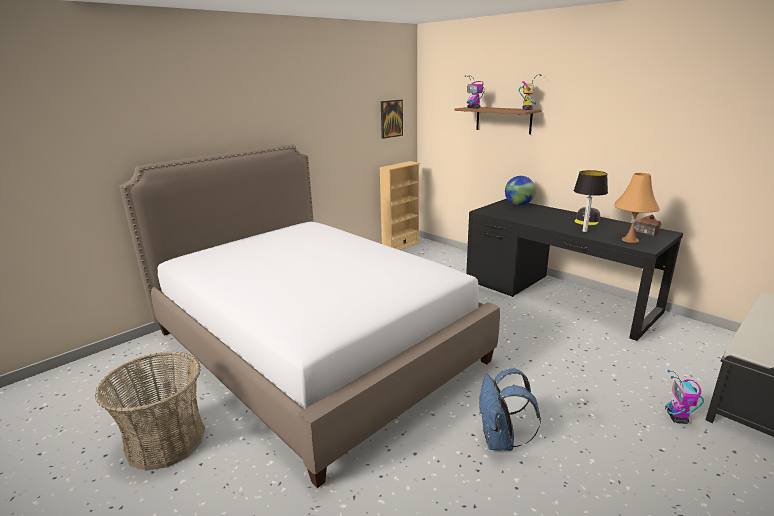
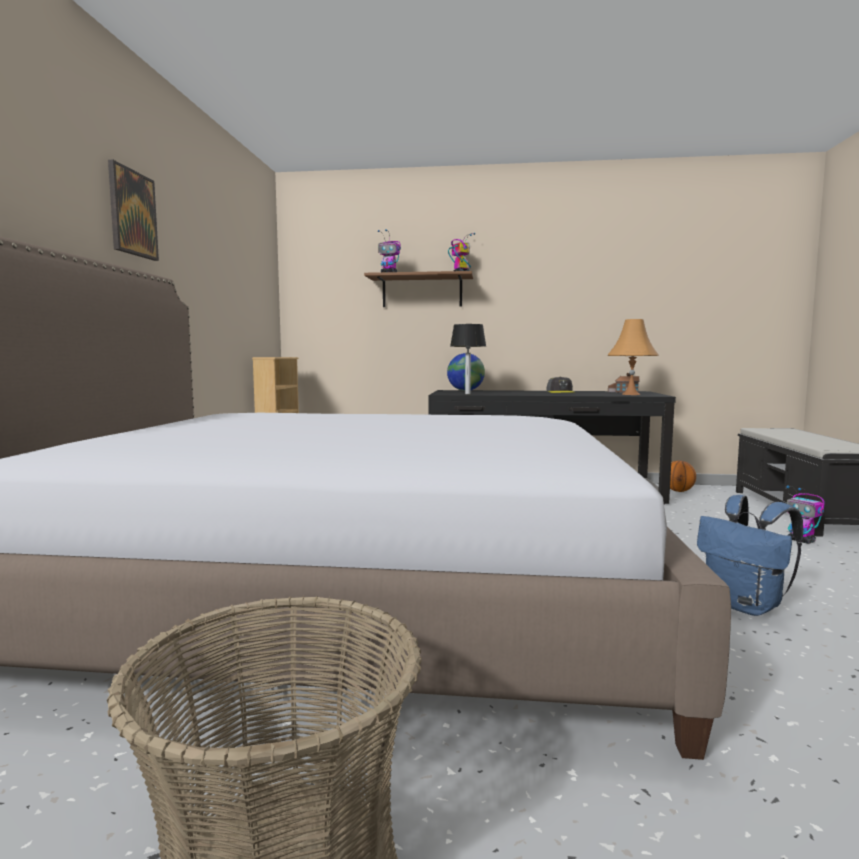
camera: 40 degrees left, 15 degrees down
(391, 118) = (259, 289): picture -> picture (132, 213)
(585, 231) = (581, 394): table lamp -> table lamp (468, 394)
(682, 330) = (678, 491): none -> basketball

